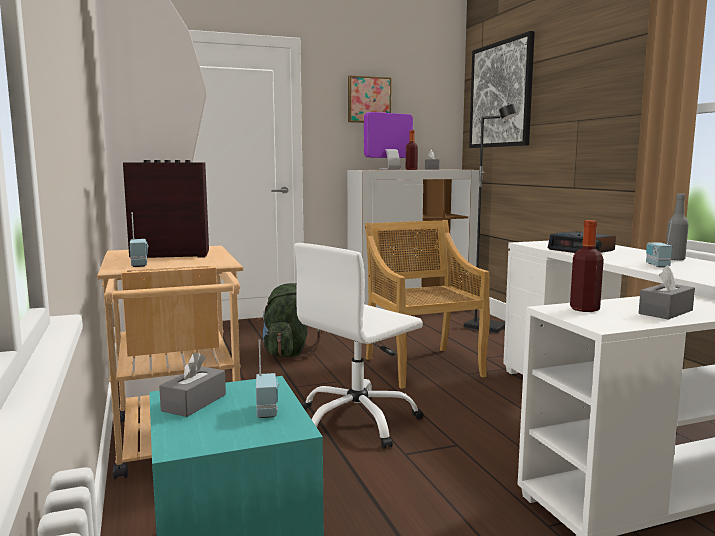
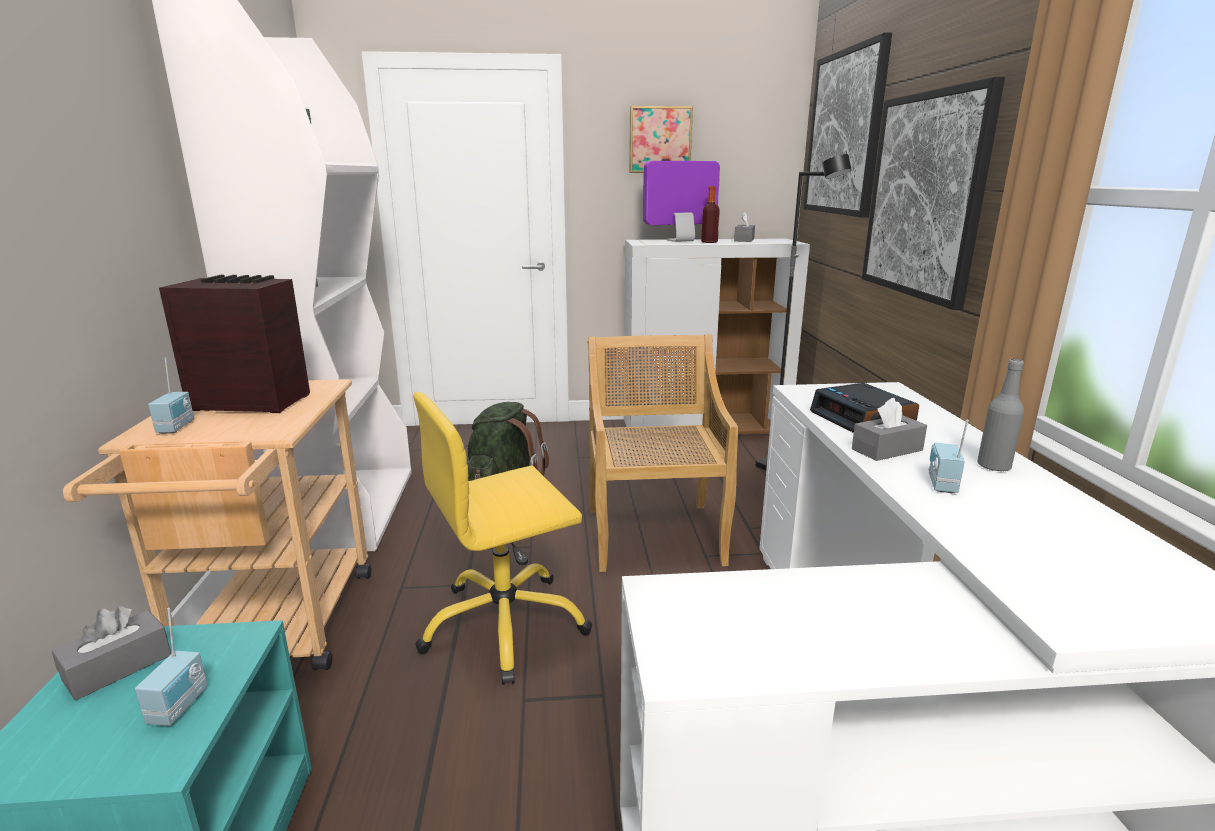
camera: 15 degrees right, 10 degrees up
(357, 421) = (504, 625): white office chair -> yellow office chair
(574, 125) = (924, 196): none -> picture
(584, 309) = (704, 601): bottle -> none
(665, 312) = (838, 635): grey tissue box -> grey tissue box (887, 449)

